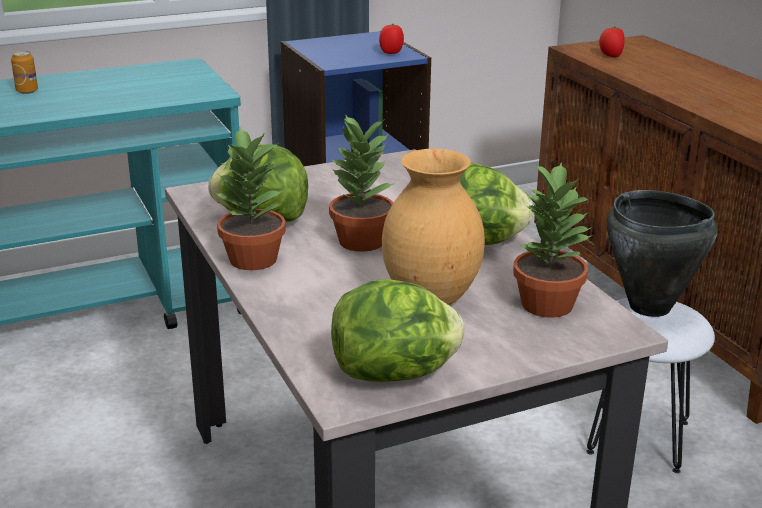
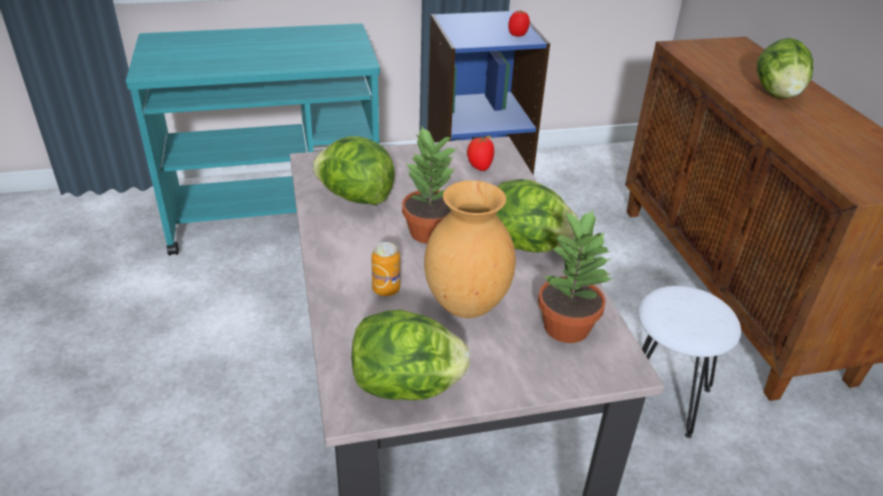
camera: 10 degrees right, 10 degrees up
(27, 91) = (215, 44): can -> can (386, 289)
(253, 260) = (332, 240): potted plant -> none
(610, 56) = (707, 58): tomato -> tomato (479, 167)
(649, 307) = (689, 300): black cooking pot -> none
(696, 81) = (777, 94): none -> lettuce

